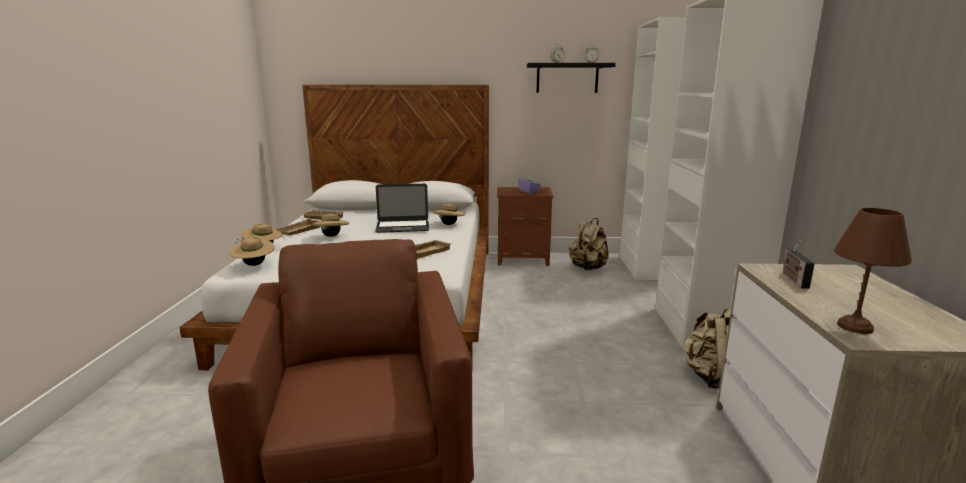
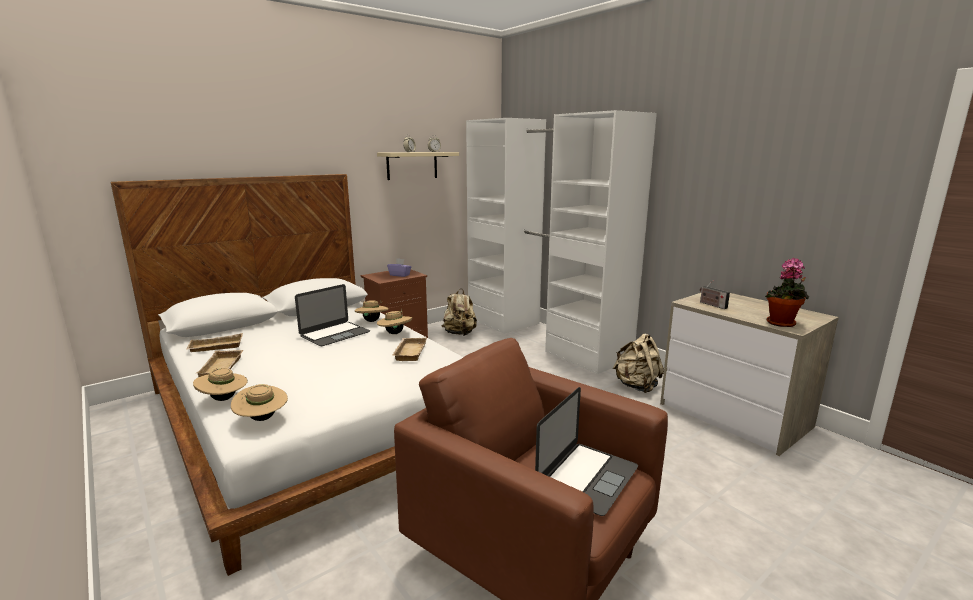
camera: 40 degrees left, 0 degrees up
(332, 236) = (282, 362): beige hat -> beige hat (395, 333)
(364, 392) = (587, 477): none -> laptop
(567, 78) = (412, 165): black shelf -> beige shelf
(855, 327) = (782, 324): brown table lamp -> potted plant

